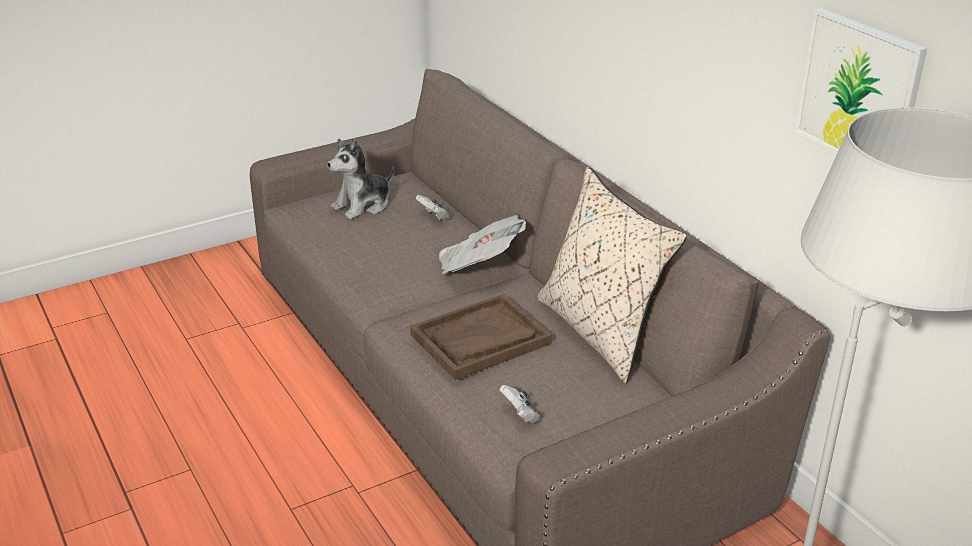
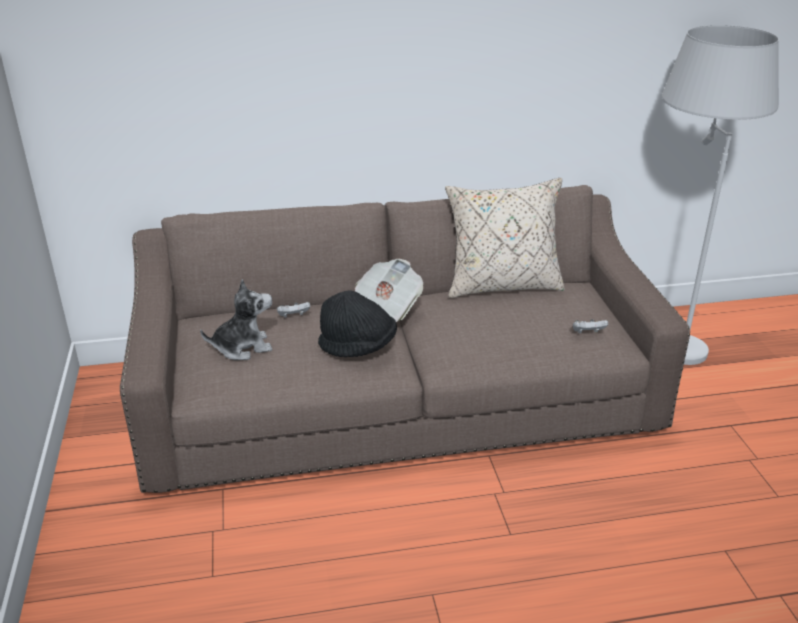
camera: 70 degrees left, 0 degrees up
(363, 205) = (243, 347): plush toy -> plush toy turned 90 degrees counterclockwise
(397, 264) = (358, 347): none -> black hat
(480, 339) = (491, 330): brown tray -> none
(859, 92) = (601, 49): picture -> none

